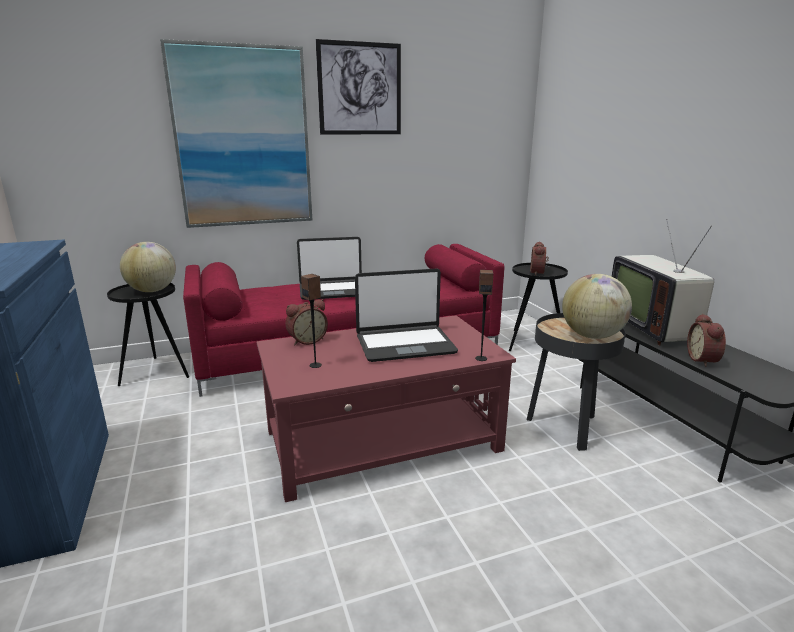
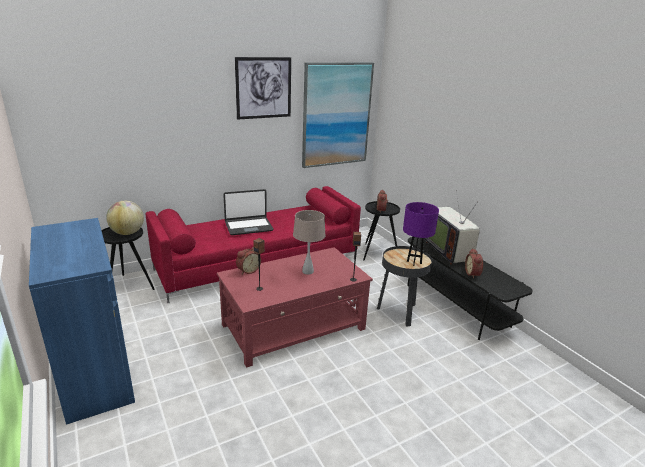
camera: 10 degrees left, 5 degrees up
(243, 138) = (185, 124): picture -> picture (336, 115)
(405, 344) = (308, 271): laptop -> beige table lamp
(592, 336) = (414, 262): globe -> purple table lamp

